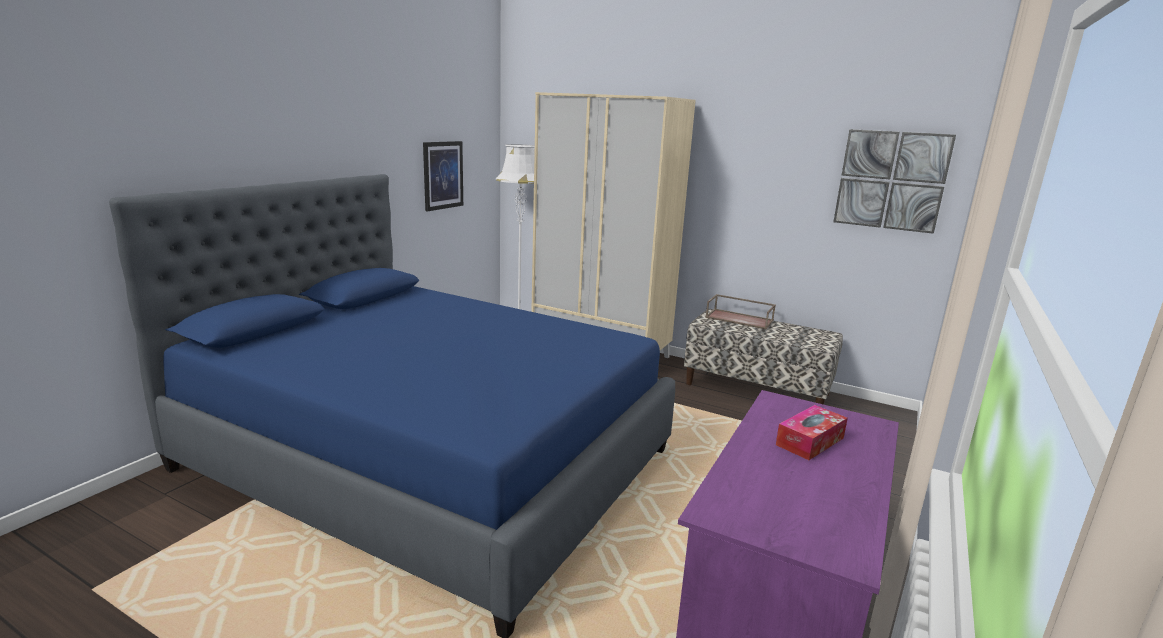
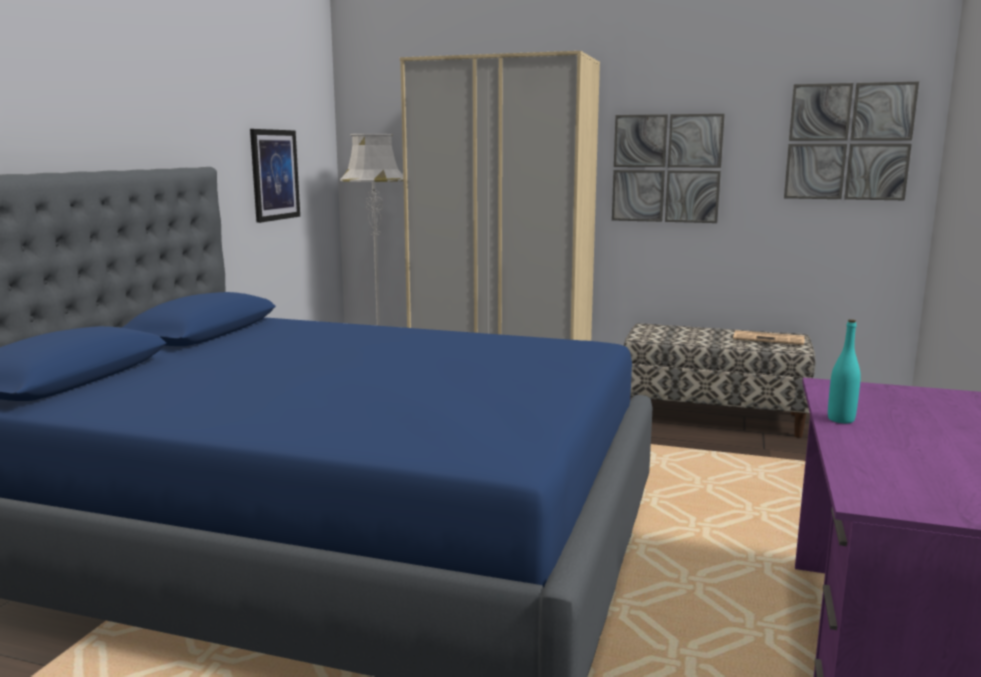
camera: 10 degrees left, 5 degrees down
(740, 319) = (681, 330): brown tray -> none
(742, 189) = (666, 168): none -> picture
(755, 435) = (841, 419): none -> turquoise bottle
(806, 335) = (769, 339): none -> newspaper
(810, 441) = (908, 419): tissue box -> none

